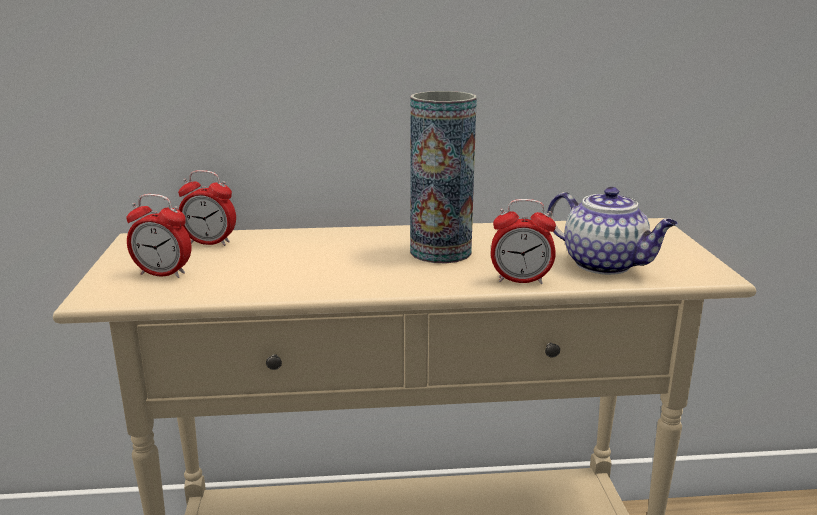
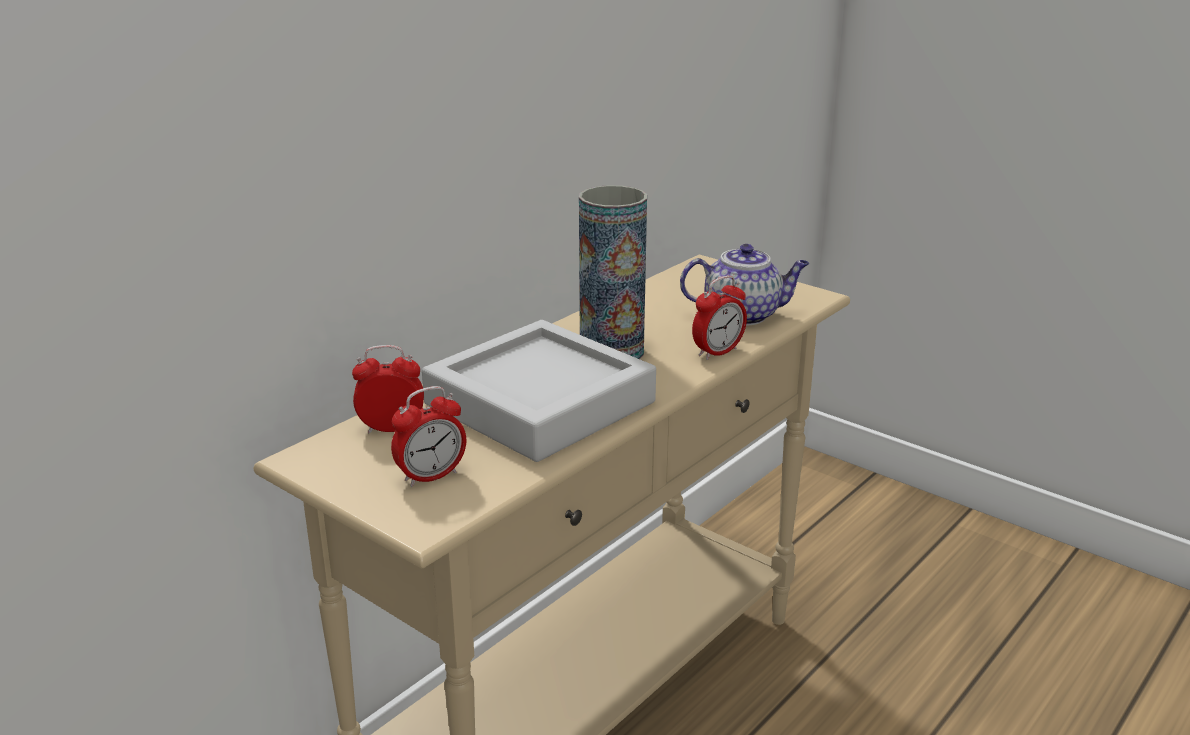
camera: 45 degrees left, 5 degrees up
(210, 243) = (391, 429): alarm clock -> alarm clock turned 150 degrees counterclockwise
(318, 262) = (540, 403): none -> grey tray

